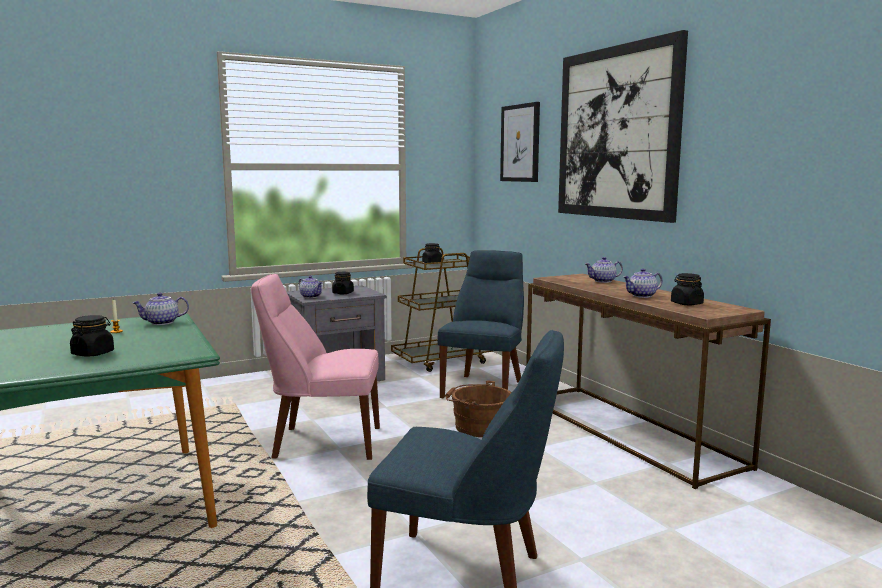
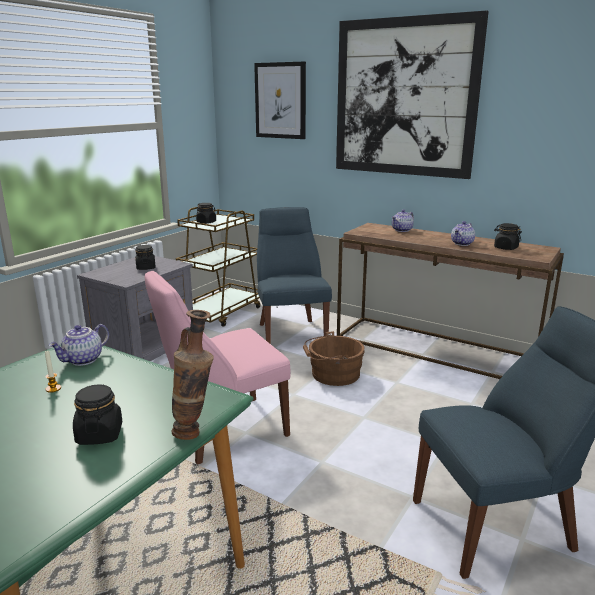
camera: 30 degrees left, 10 degrees up
(143, 363) = (195, 432): none -> vase
(311, 297) = (121, 278): teapot -> none

